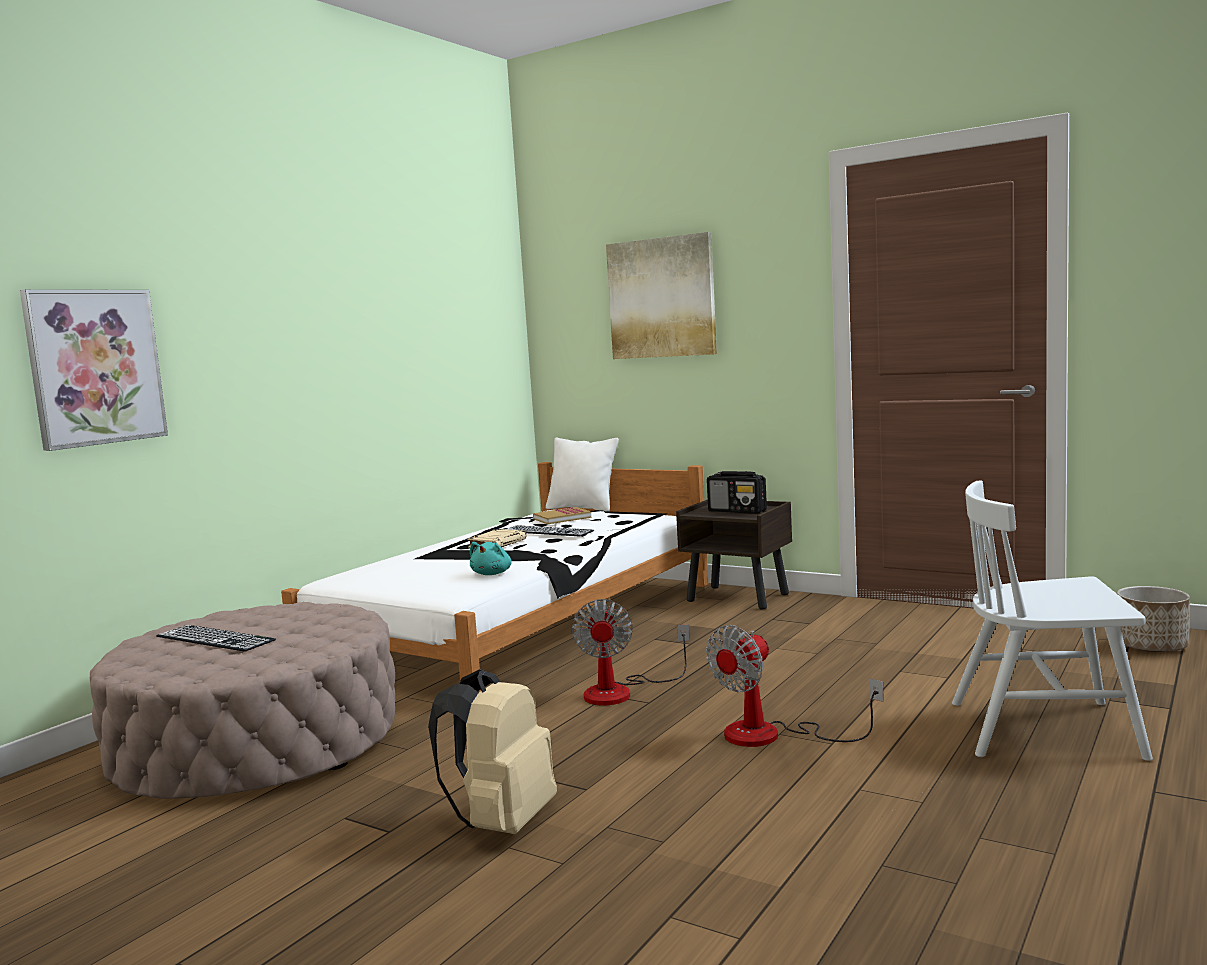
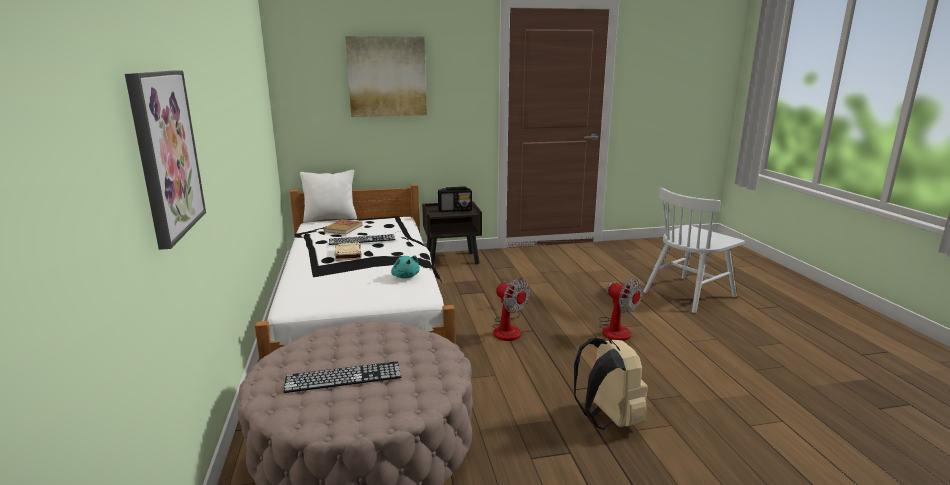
camera: 45 degrees left, 10 degrees up
(772, 735) = (615, 329): fan -> fan turned 45 degrees counterclockwise
(1151, 646) = (650, 248): planter -> none

